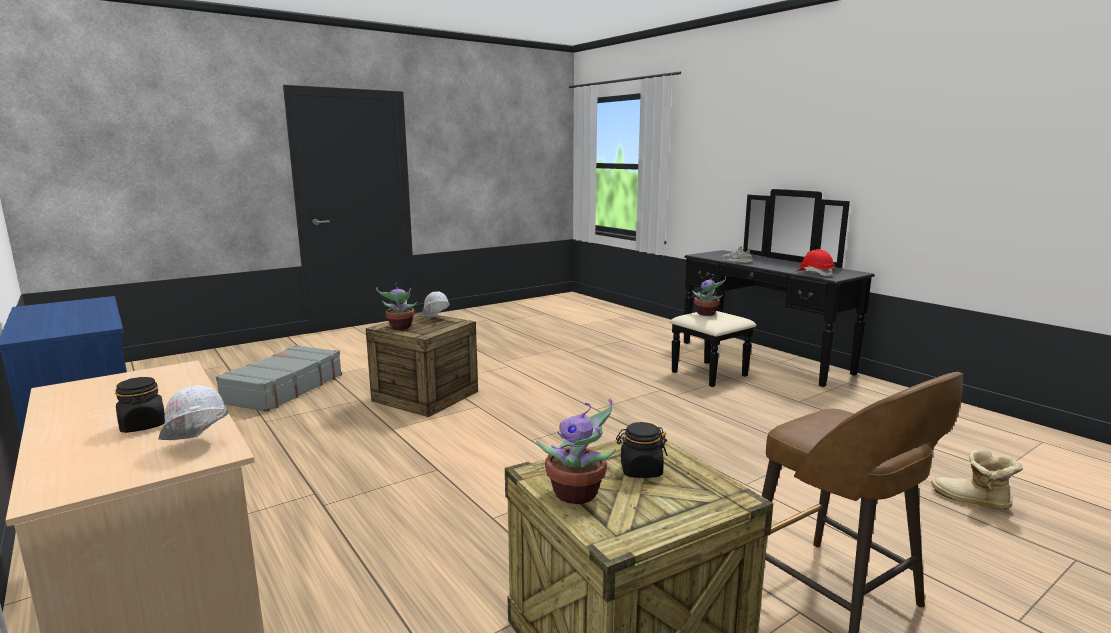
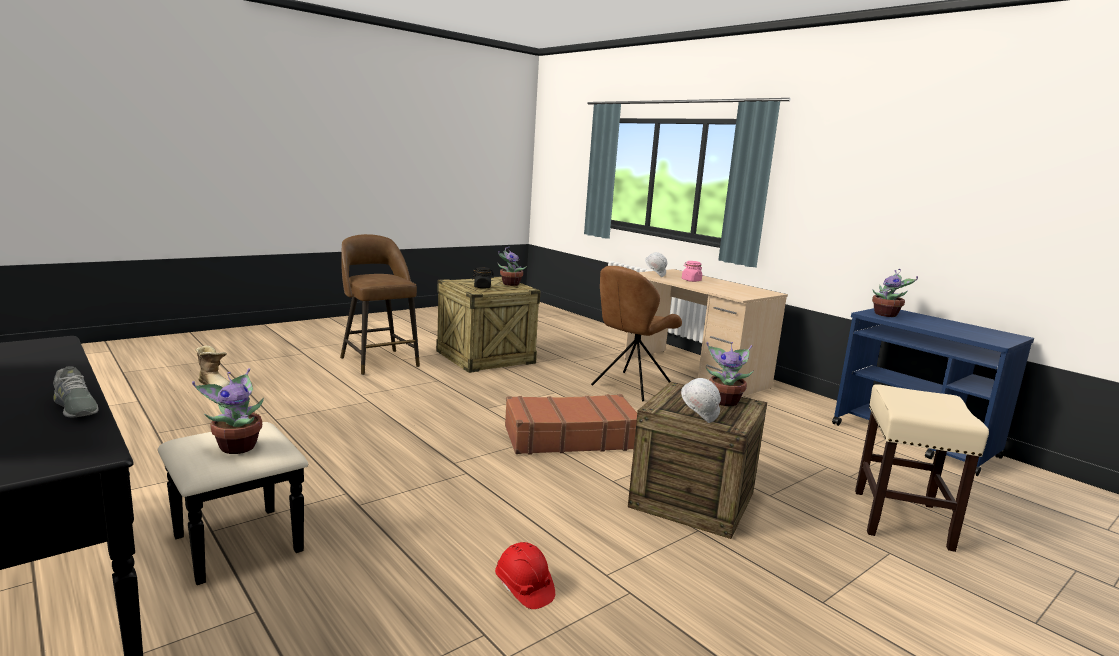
camera: 175 degrees right, 0 degrees up
(79, 326) = (887, 315): none -> potted plant
(143, 425) = (691, 280): black jar -> pink jar
(283, 389) = (900, 518): grey suitcase -> beige stool
(354, 541) = (630, 387): none -> brown chair
(499, 442) = (570, 437): none -> brown suitcase
(814, 274) = (48, 352): red hard hat -> red hard hat (524, 588)

